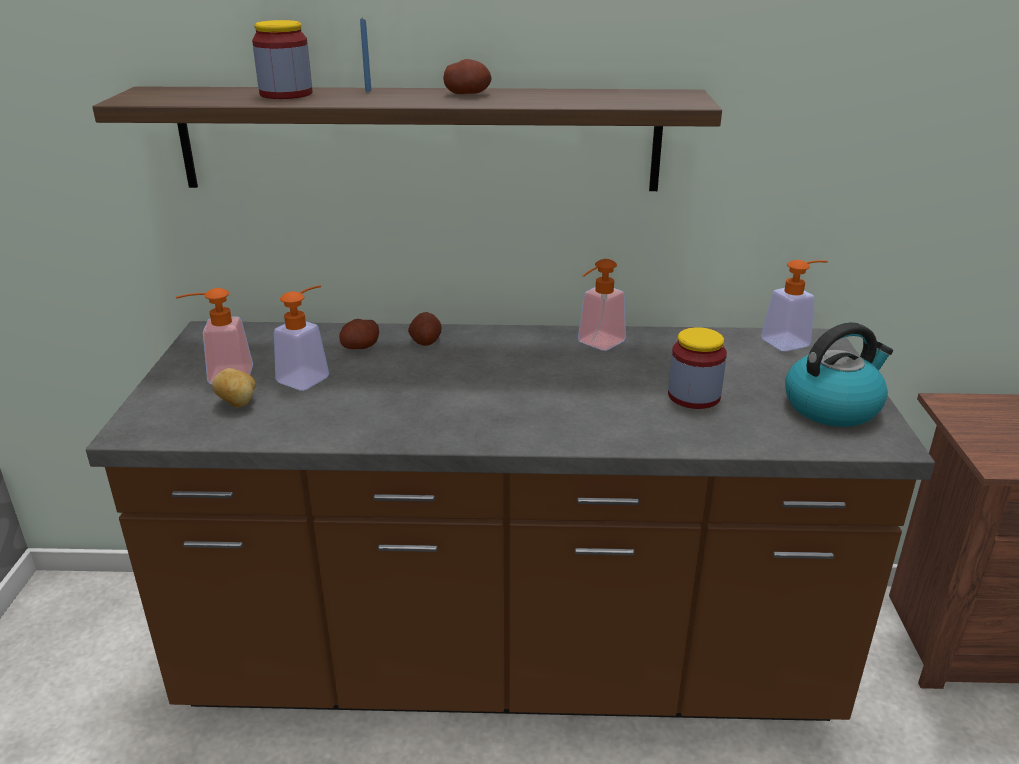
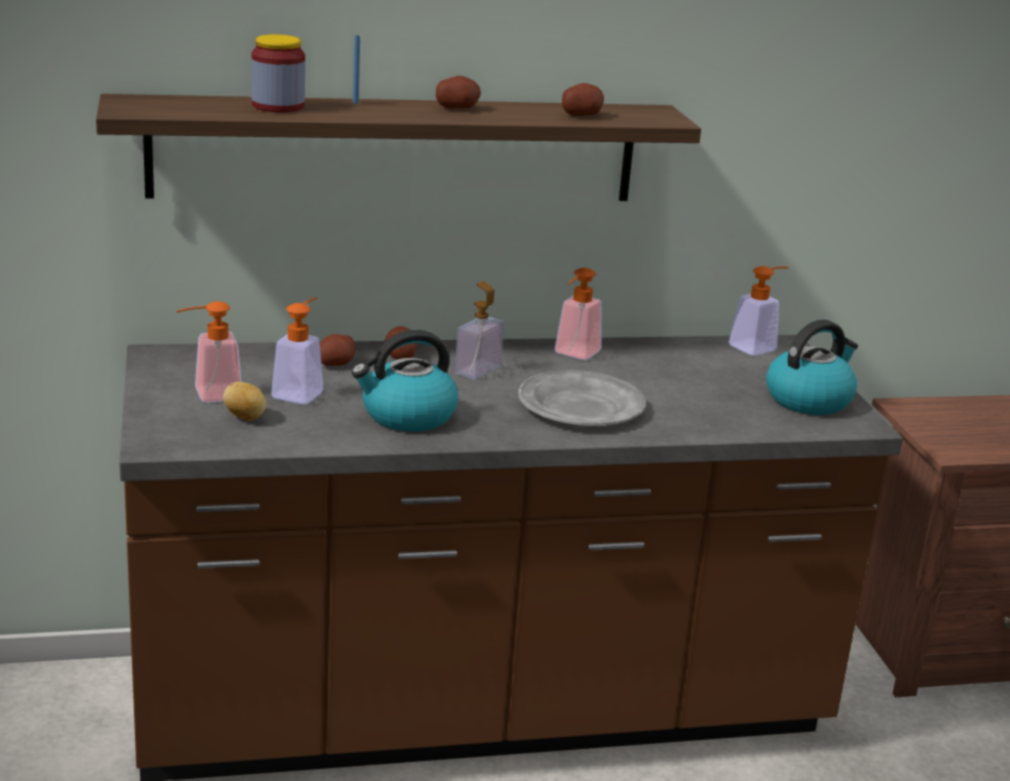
camera: 15 degrees left, 5 degrees down
(395, 408) = (407, 416): none -> kettle
(493, 358) = (478, 370): none -> soap dispenser
(577, 404) = (580, 406): none -> grey plate
(595, 99) = (581, 115): none -> potato
(694, 396) = (684, 396): jar -> none

